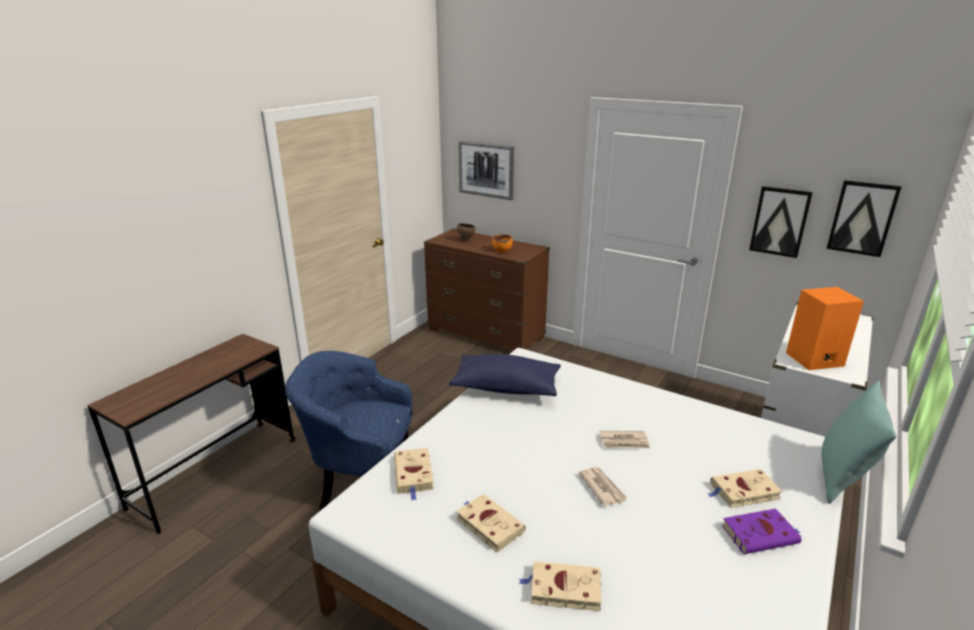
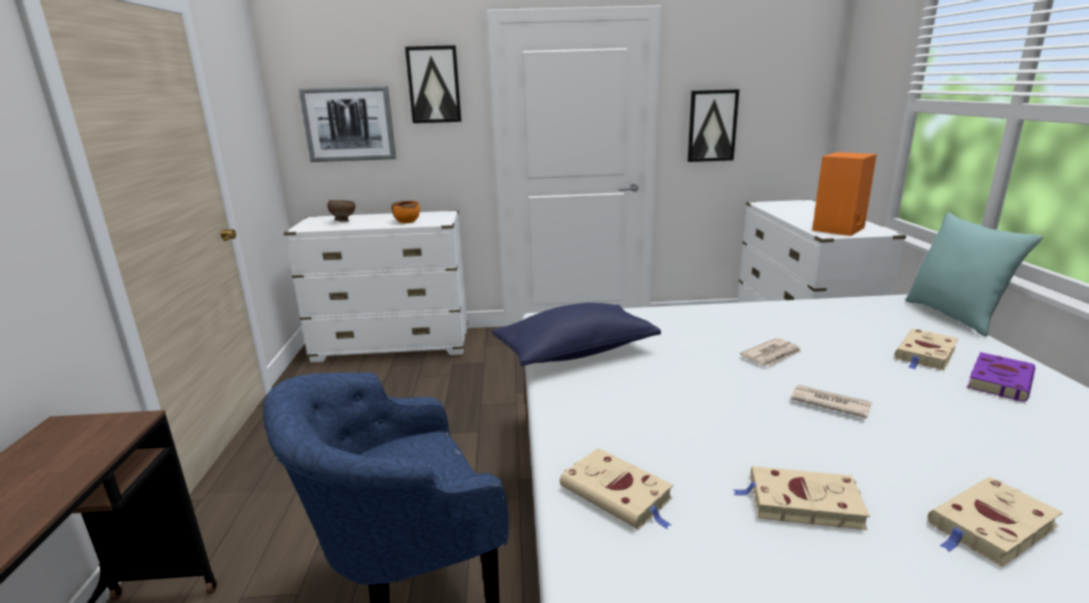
camera: 35 degrees left, 5 degrees down
(486, 334) = (393, 346): brown dresser -> white dresser
(862, 218) = (782, 108): picture -> picture (434, 85)

